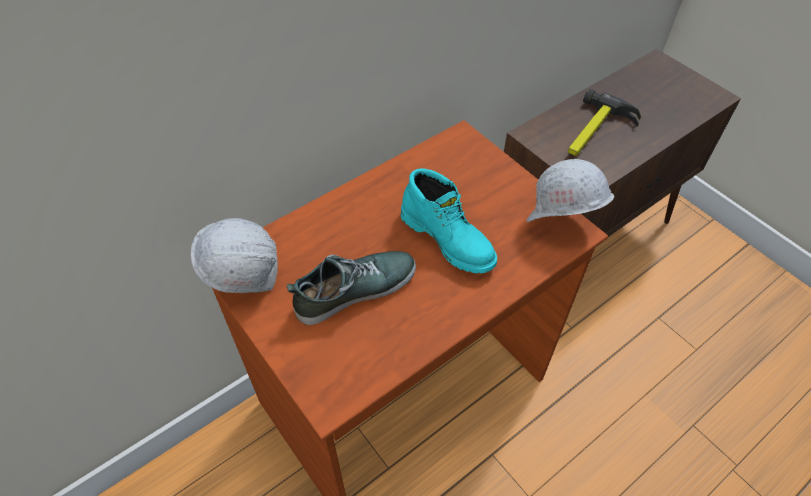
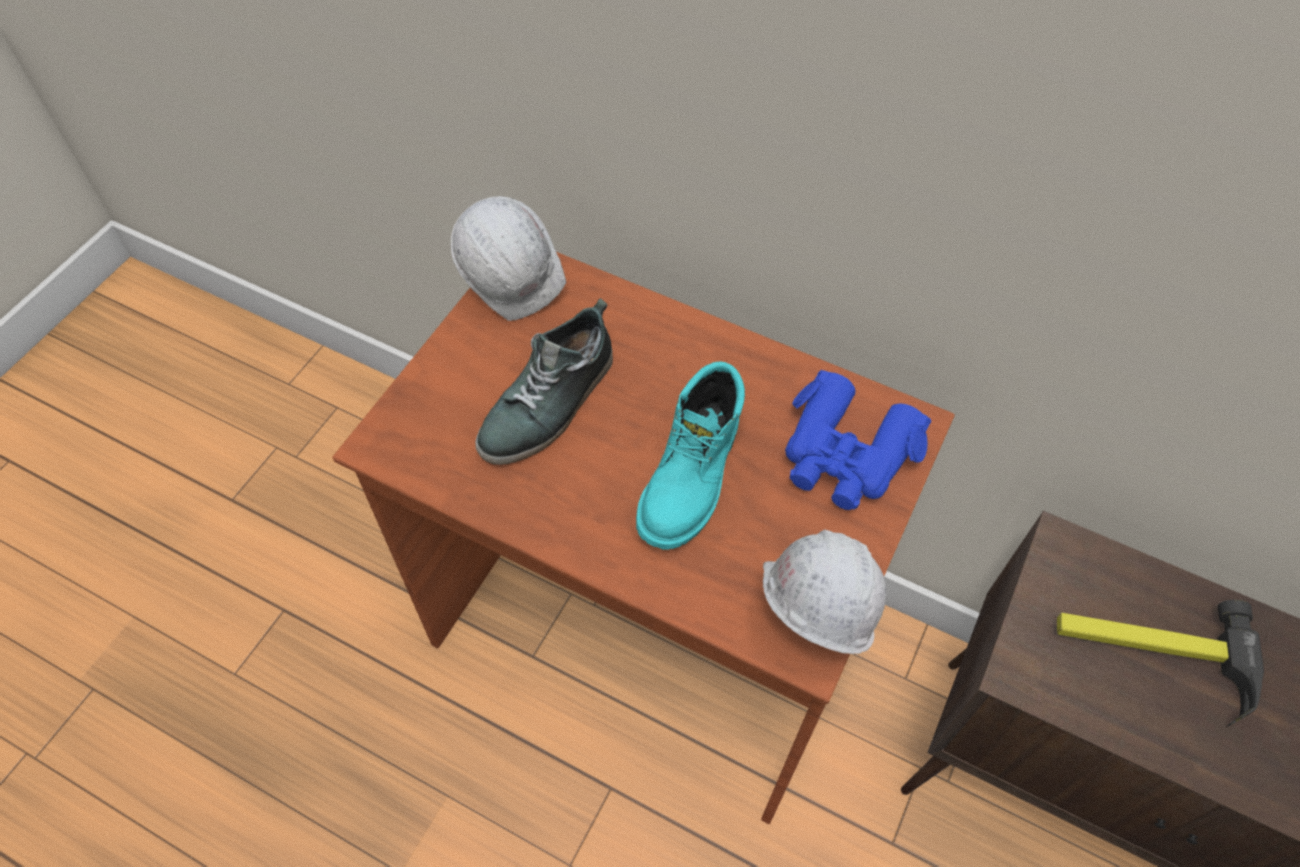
camera: 65 degrees right, 5 degrees up
(354, 289) = (550, 403): shoe -> shoe turned 90 degrees clockwise
(467, 169) = (845, 454): none -> blue binoculars

